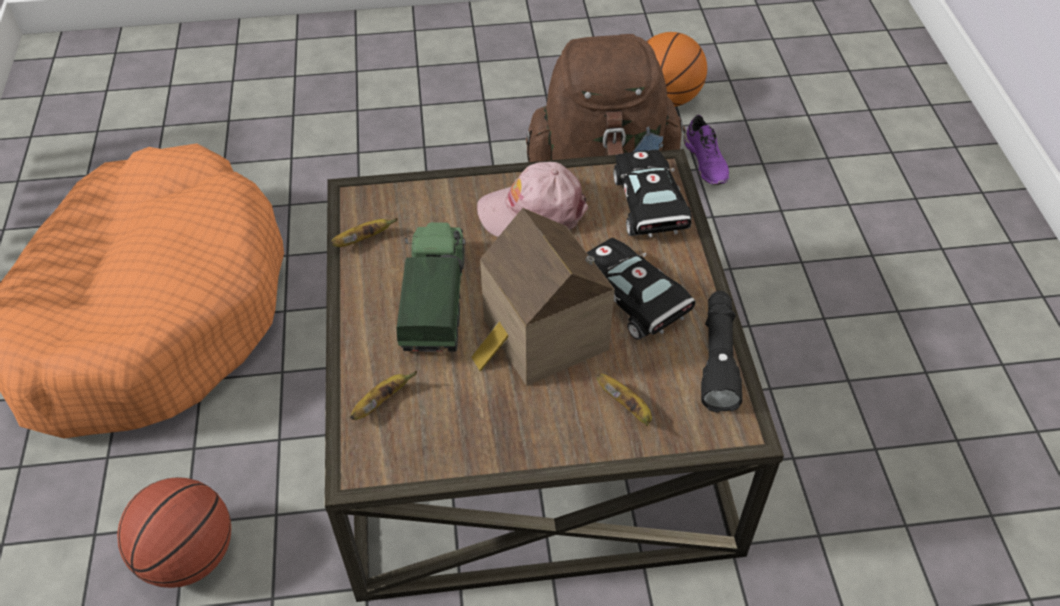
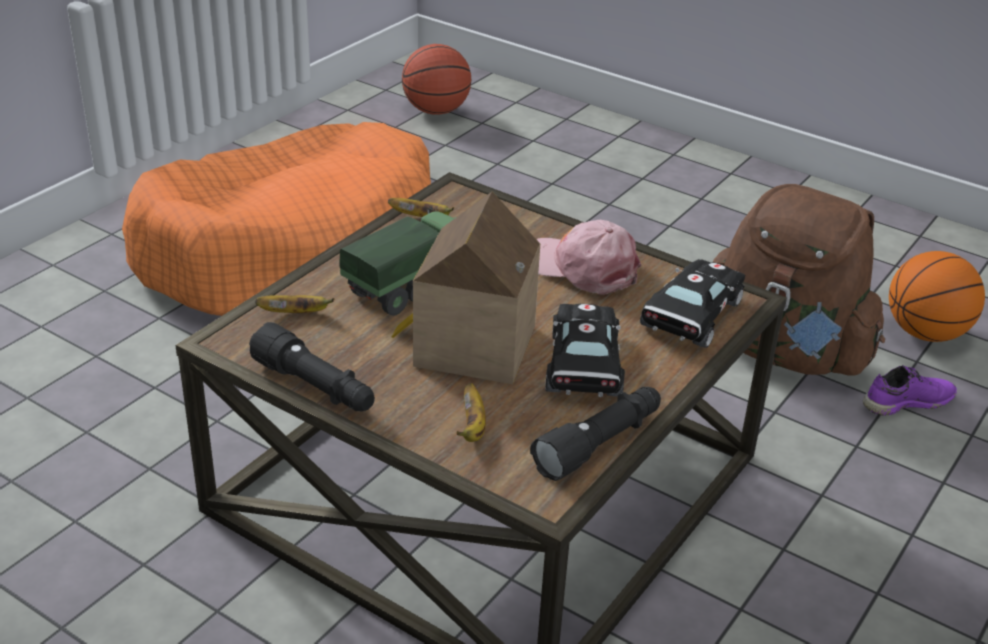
camera: 40 degrees right, 15 degrees down
(189, 555) = (133, 406): basketball -> basketball (436, 111)
(484, 459) = (315, 387): none -> black flashlight
(706, 162) = (906, 401): purple shoe -> purple shoe turned 135 degrees counterclockwise

